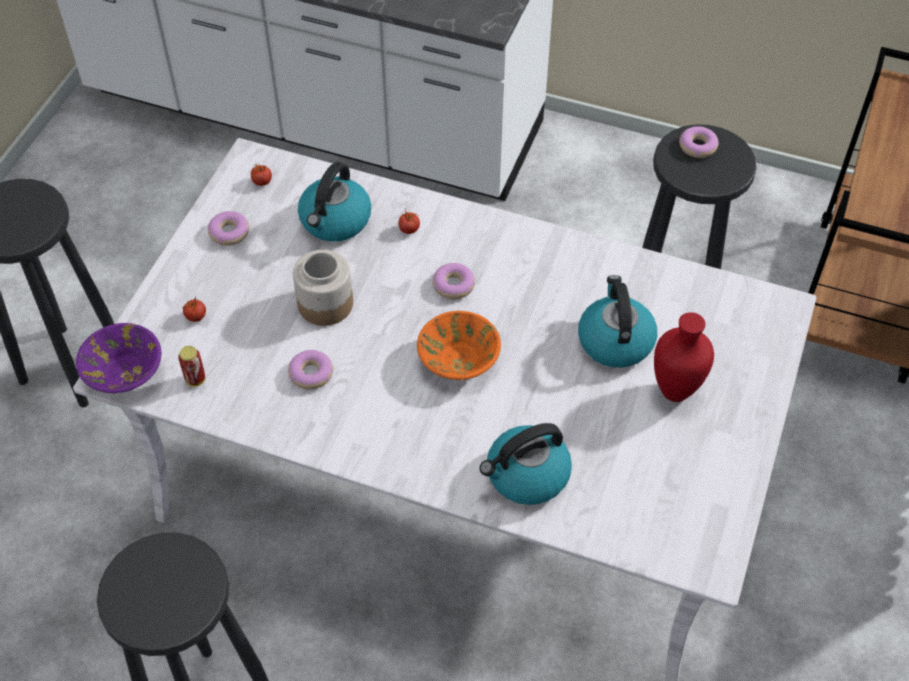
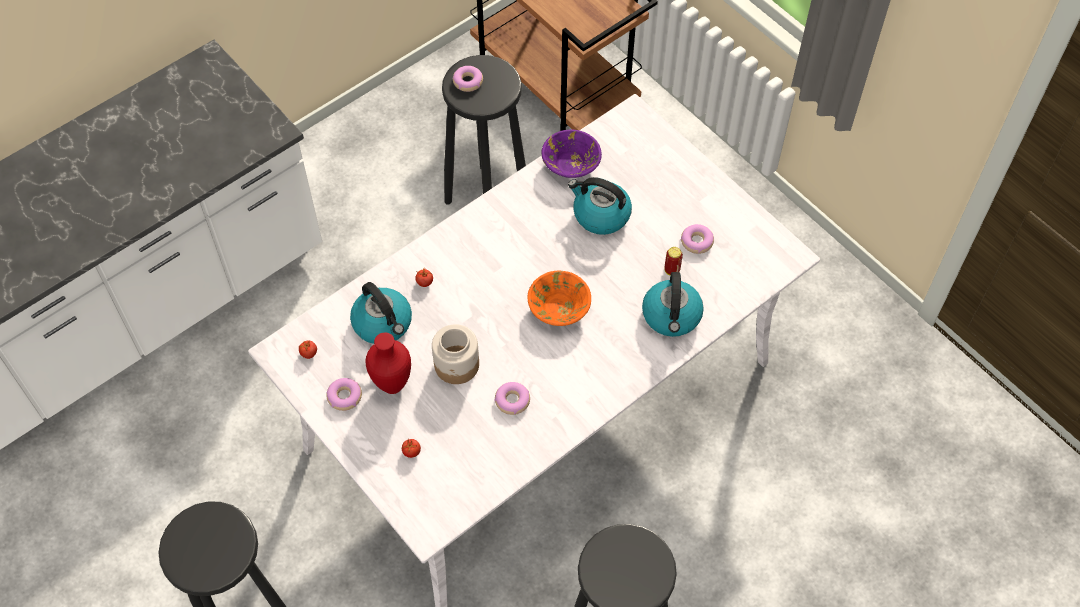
camera: 60 degrees left, 5 degrees up
(124, 373) = (433, 520): purple bowl -> purple bowl (571, 165)
(195, 379) = (469, 475): can -> can (672, 270)
(454, 285) = (493, 280): donut -> donut (697, 242)
(675, 393) = (661, 206): red vase -> red vase (394, 386)

